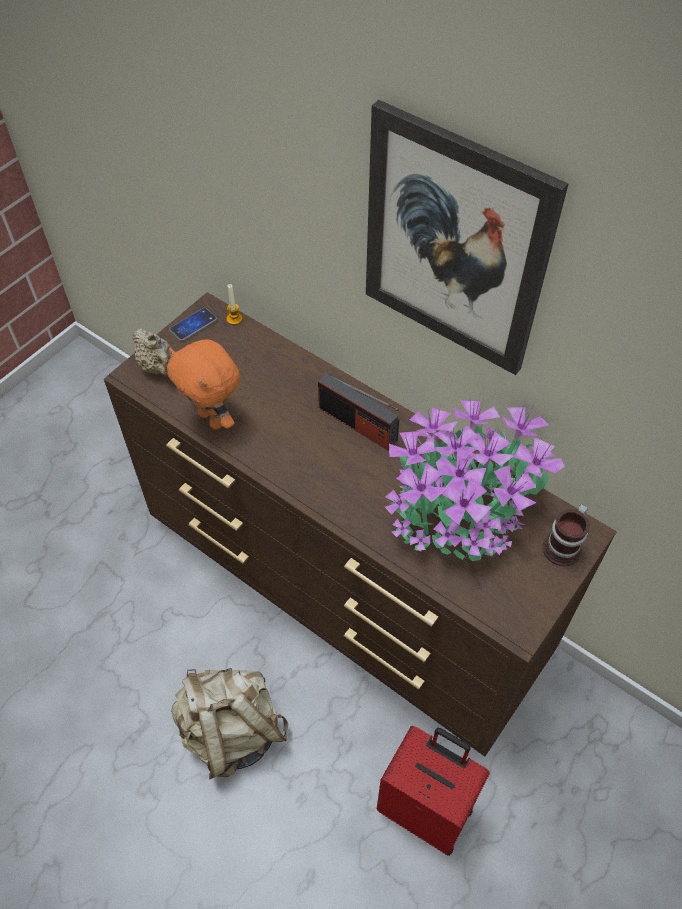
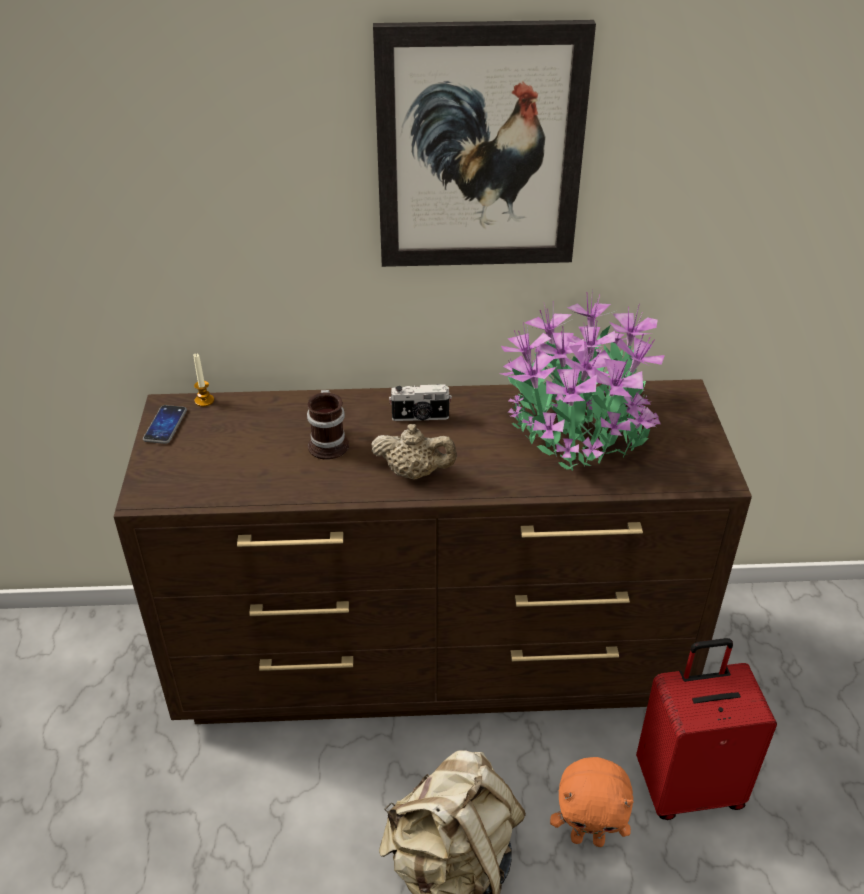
camera: 40 degrees left, 15 degrees down
(158, 367) = (167, 475): beige teapot -> beige teapot (414, 473)
(213, 419) = (277, 485): orange plush toy -> orange plush toy (588, 838)
(357, 424) = (420, 417): radio -> camera
(565, 547) = (682, 408): mug -> mug (330, 443)

